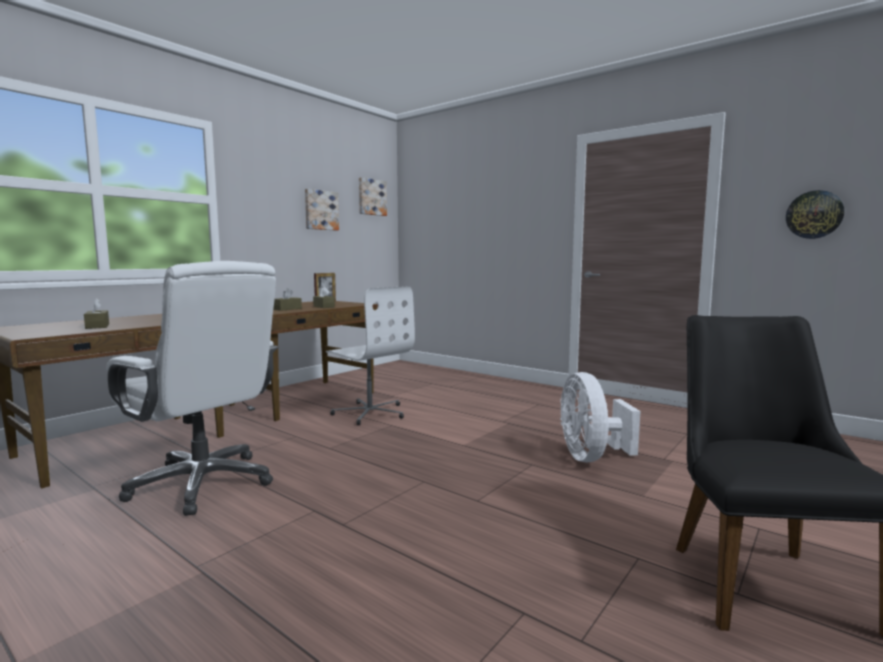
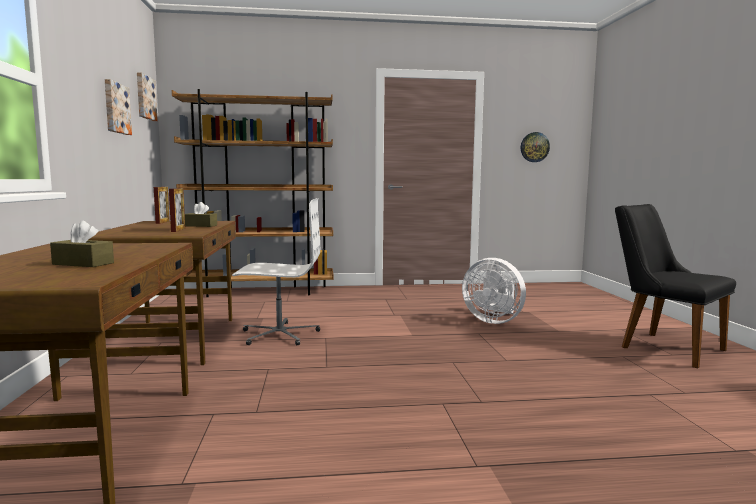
camera: 45 degrees left, 0 degrees up
(203, 483) = (301, 428): white office chair -> none
(287, 309) = (178, 230): brown tissue box -> picture frame
(453, 374) = (261, 291): none -> brown bookcase

